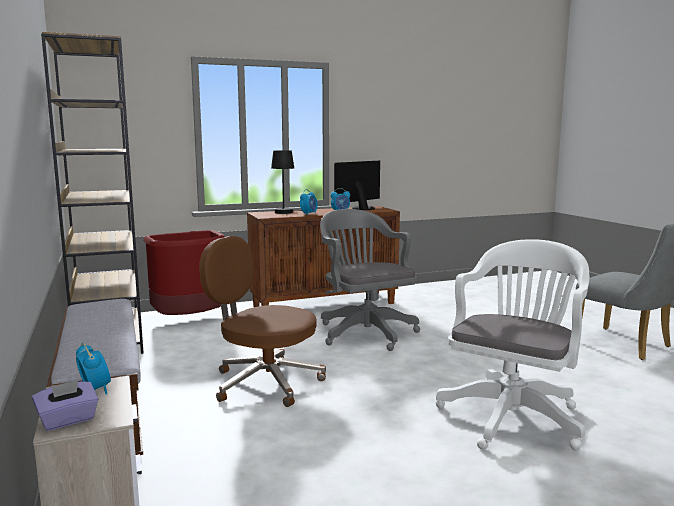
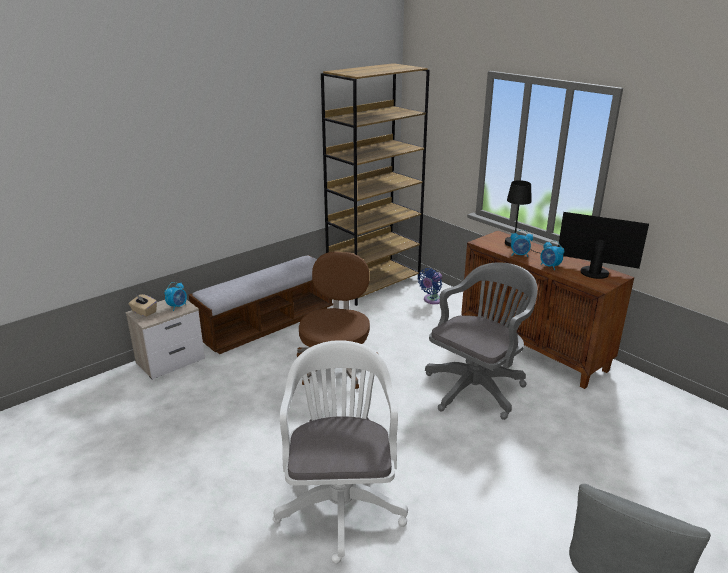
camera: 70 degrees right, 15 degrees up
(68, 421) = (144, 312): purple tissue box -> beige tissue box
(191, 320) = (432, 300): red trash can -> blue fan
(513, 415) = (341, 502): white office chair -> white office chair turned 105 degrees counterclockwise

